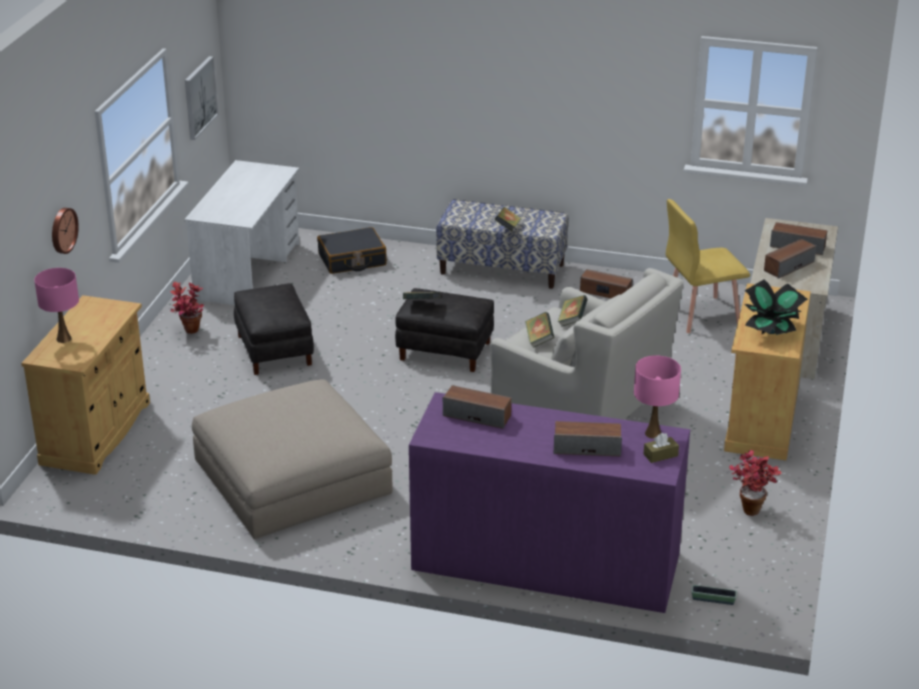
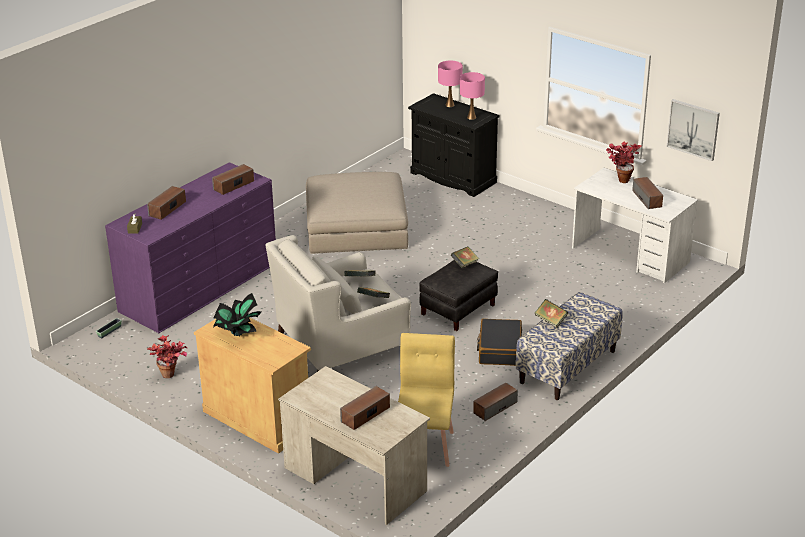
camera: 115 degrees right, 0 degrees up
(62, 230) = (492, 62): wall clock -> none
(96, 433) = (453, 178): beige cabinet -> black cabinet
(189, 333) = (552, 221): potted plant -> potted plant (620, 179)
(275, 350) = (507, 246): black ottoman -> none
(352, 260) = (624, 301): black suitcase -> black suitcase (499, 349)
(653, 433) = (157, 232): pink table lamp -> pink table lamp (471, 117)
(788, 266) = (337, 396): speaker -> speaker (647, 199)

